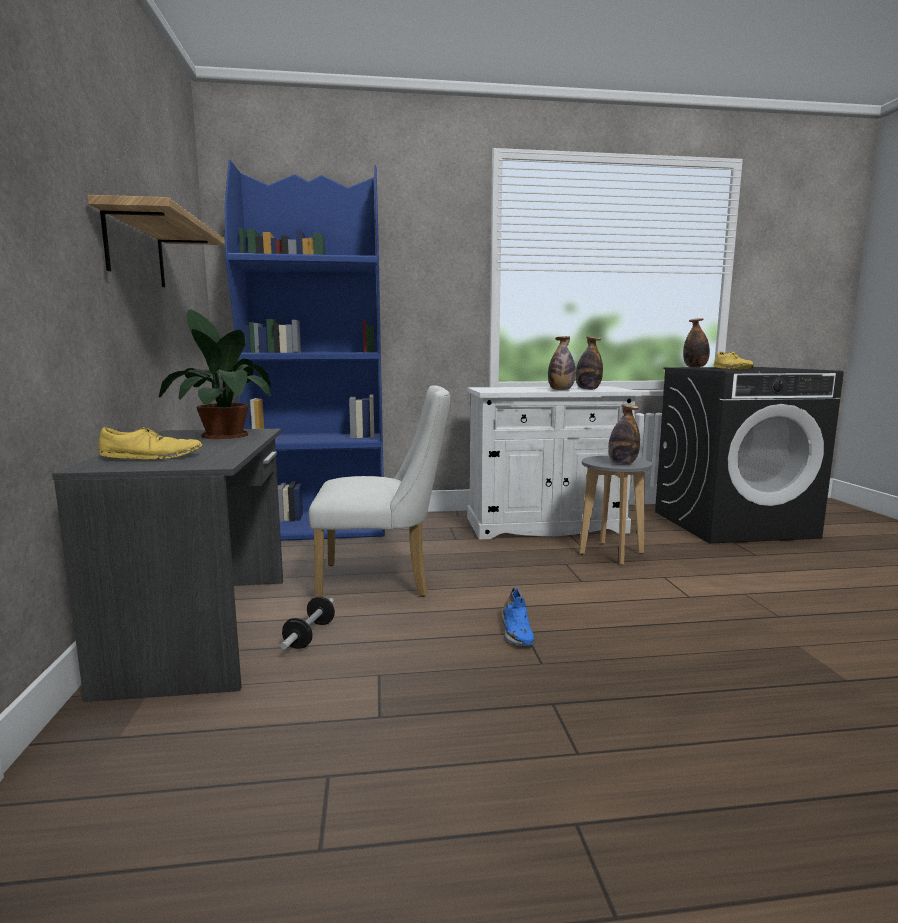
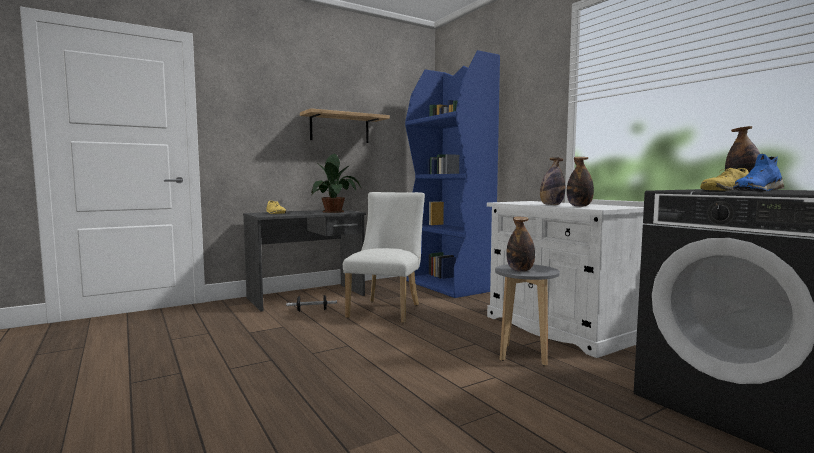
camera: 65 degrees right, 5 degrees down
(384, 580) = (387, 309): white chair -> white chair turned 135 degrees counterclockwise
(516, 632) = (346, 343): blue shoe -> blue shoe (757, 191)

